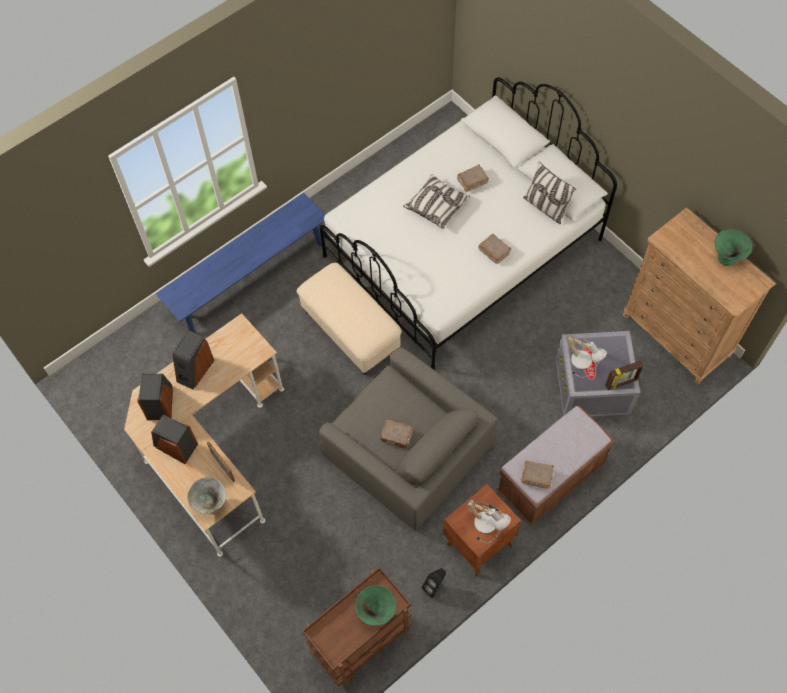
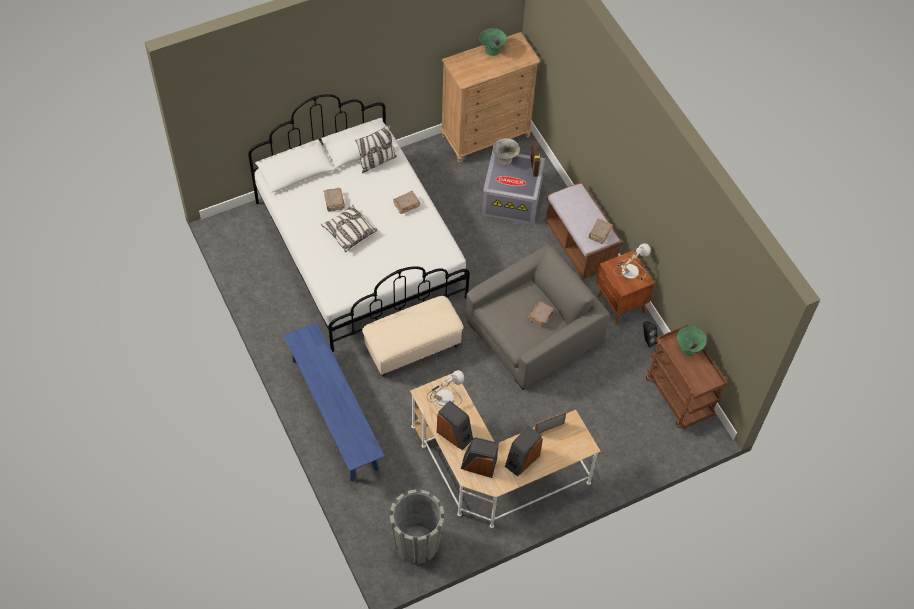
camera: 80 degrees left, 5 degrees down
(114, 392) = (416, 543): none -> grey planter
(210, 503) = (578, 442): grey bowl -> grey bowl (505, 159)
(583, 359) = (508, 183): table lamp -> table lamp (444, 396)

